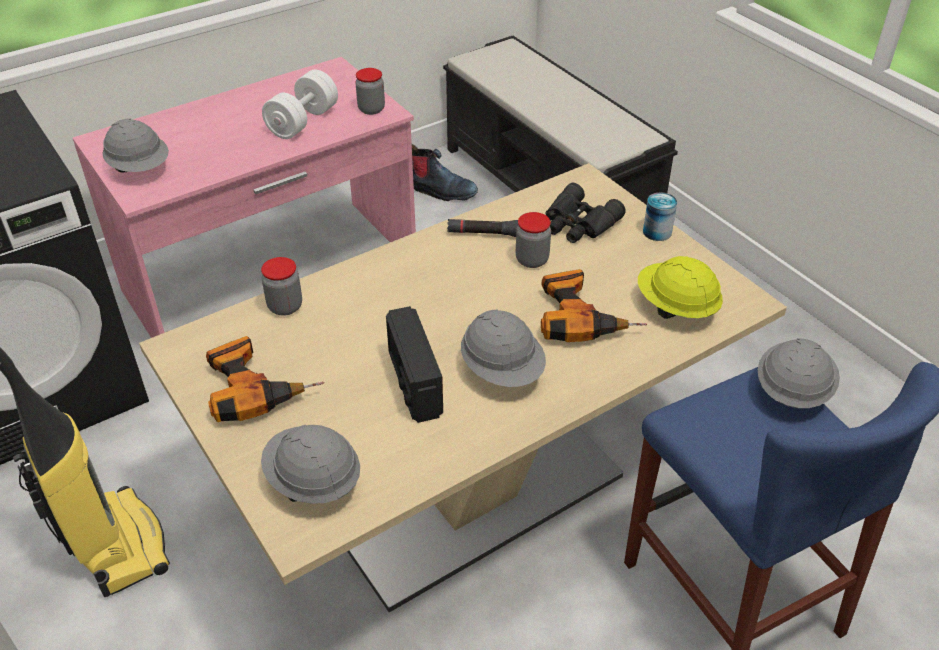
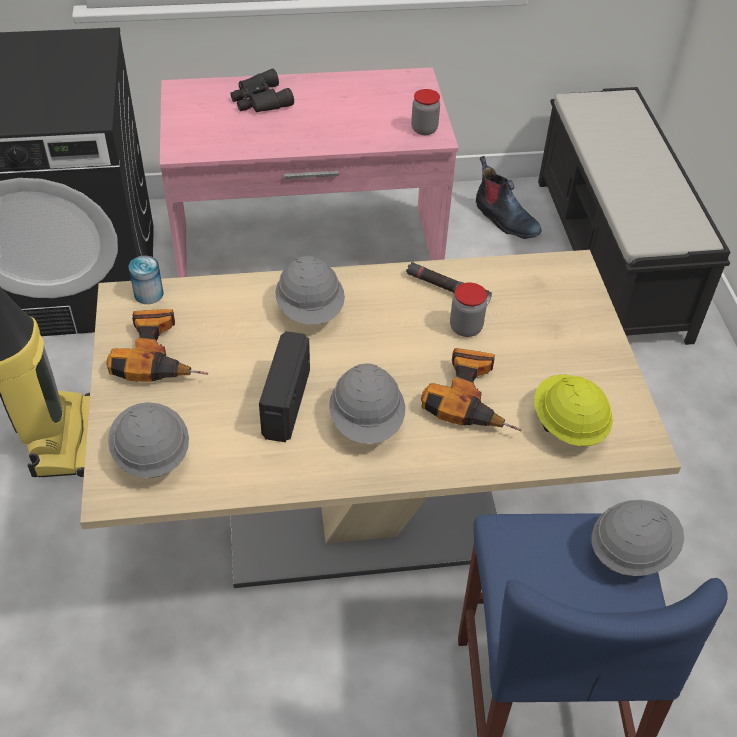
camera: 25 degrees right, 5 degrees up
(140, 168) = (195, 126): grey hard hat -> grey hard hat (310, 310)
(285, 306) = (227, 293): jar -> none
(303, 122) = (356, 123): white dumbbell -> none
(578, 224) = (535, 308): black binoculars -> black binoculars (259, 100)
(657, 232) = (605, 343): can -> can (149, 294)

